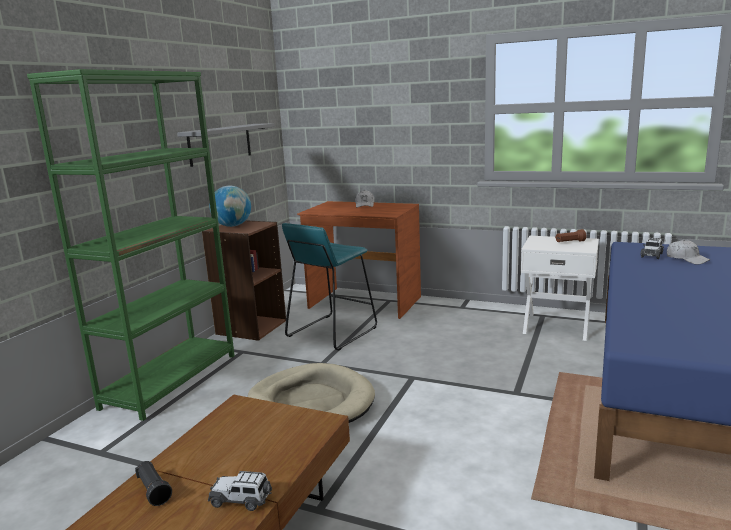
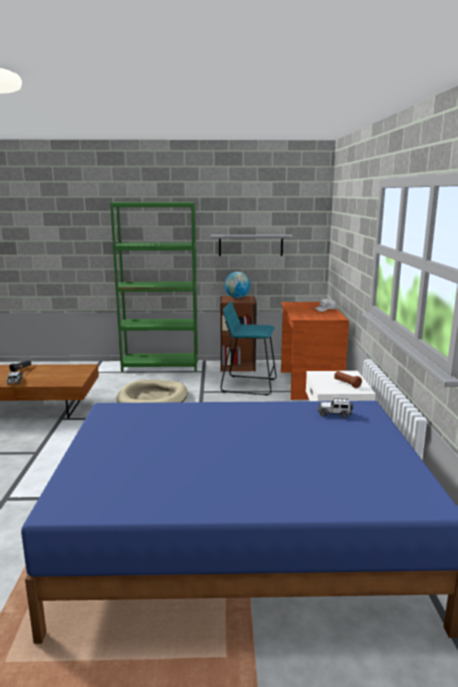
camera: 65 degrees right, 0 degrees up
(686, 259) = (333, 427): white cap -> none

